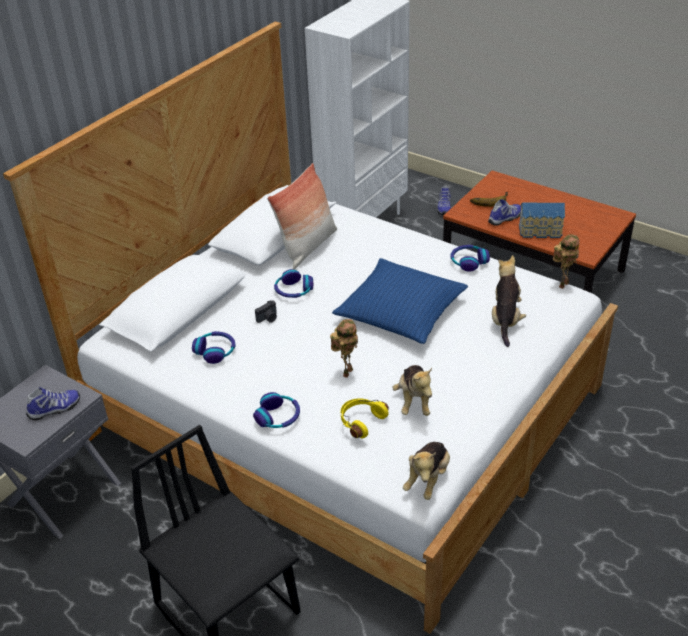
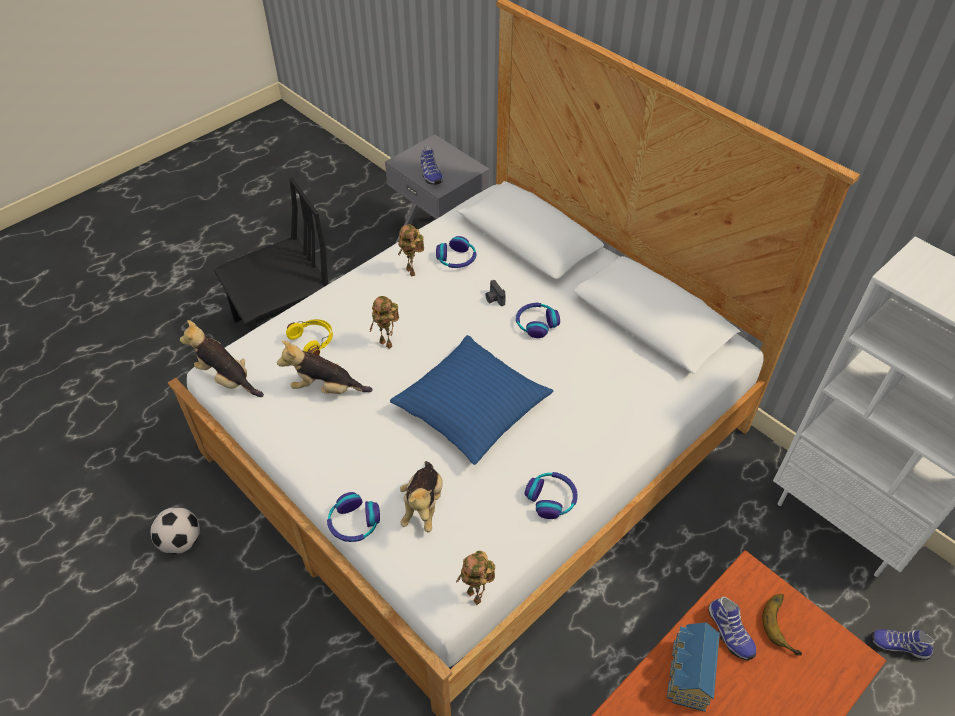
camera: 100 degrees right, 10 degrees up
(240, 378) = (412, 272): none -> toy robot
(278, 417) = (350, 291): headphones -> headphones (354, 523)
(307, 247) = (618, 346): pillow -> none
(505, 320) = (423, 505): plush toy -> plush toy turned 75 degrees clockwise
(539, 608) = (181, 541): none -> football

